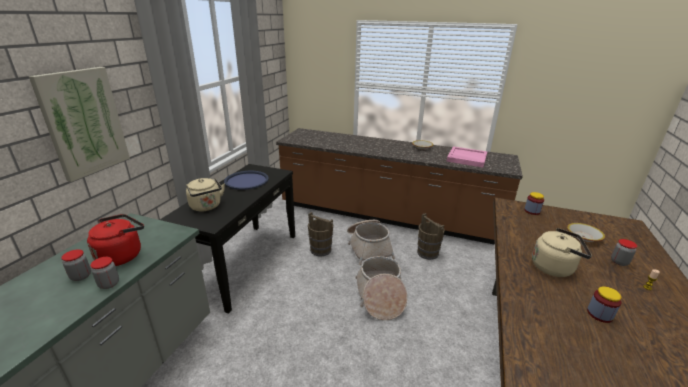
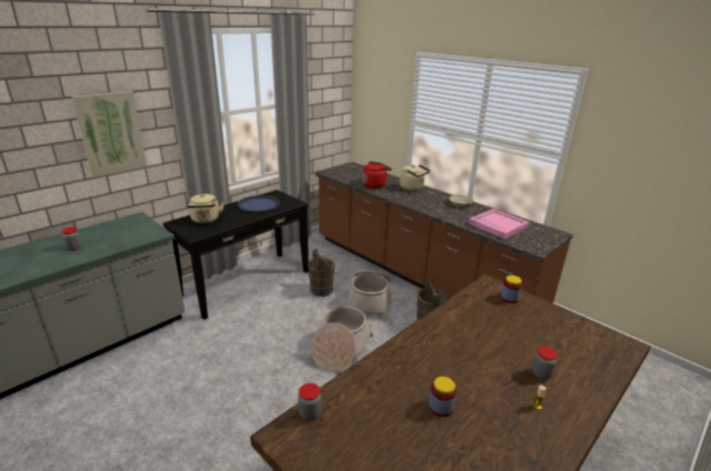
camera: 25 degrees right, 0 degrees up
(109, 284) = (84, 257): jar -> jar (310, 414)
(122, 255) = (109, 240): red kettle -> red kettle (375, 185)
(554, 267) = (453, 355): beige kettle -> beige kettle (413, 188)
(583, 237) = (535, 338): bowl -> none

